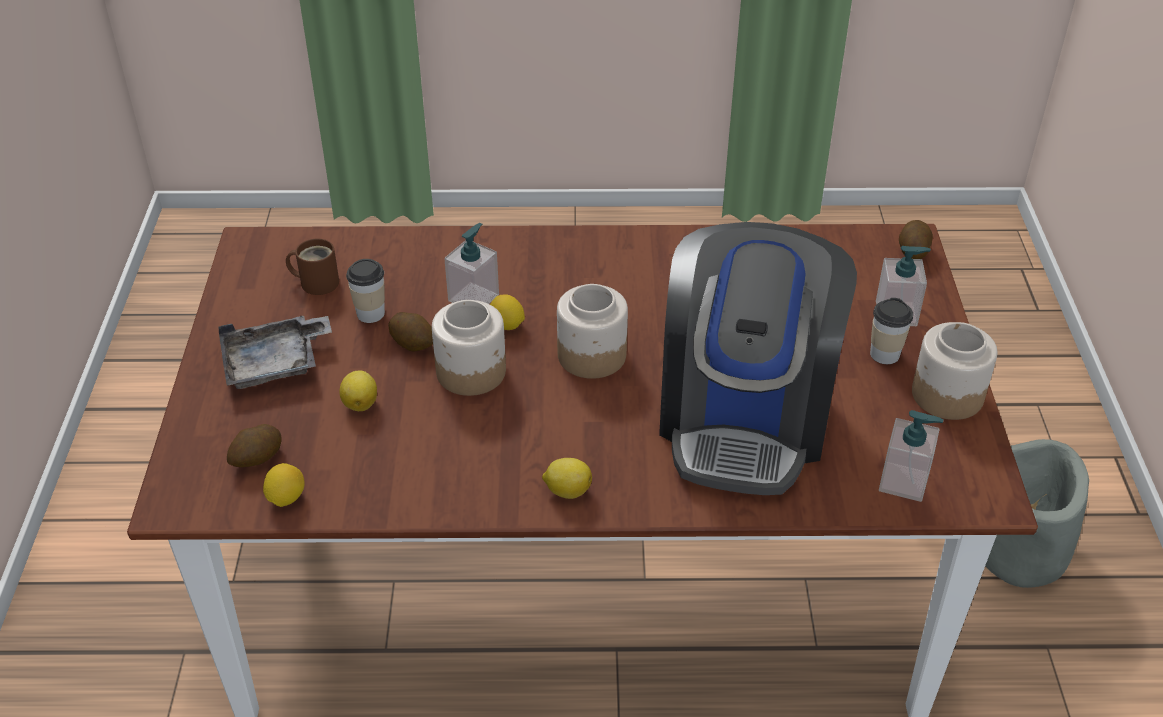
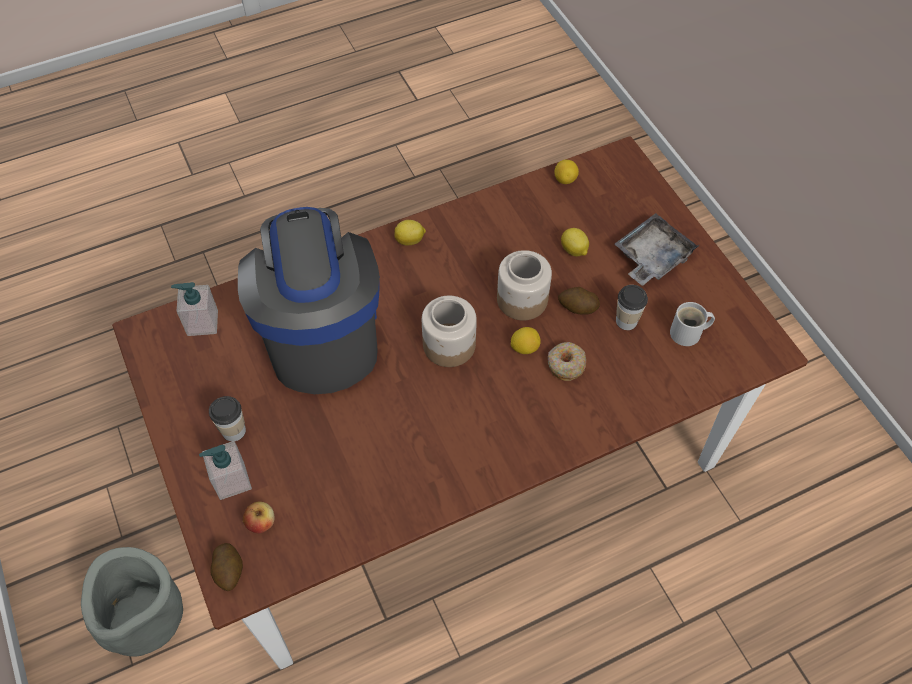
camera: 155 degrees right, 15 degrees up
(257, 459) = (602, 194): potato -> none
(317, 281) = (688, 334): brown mug -> white mug
(474, 297) = (565, 364): soap dispenser -> donut
(872, 274) = (261, 523): none -> apple
(947, 394) = (180, 409): jar -> none

